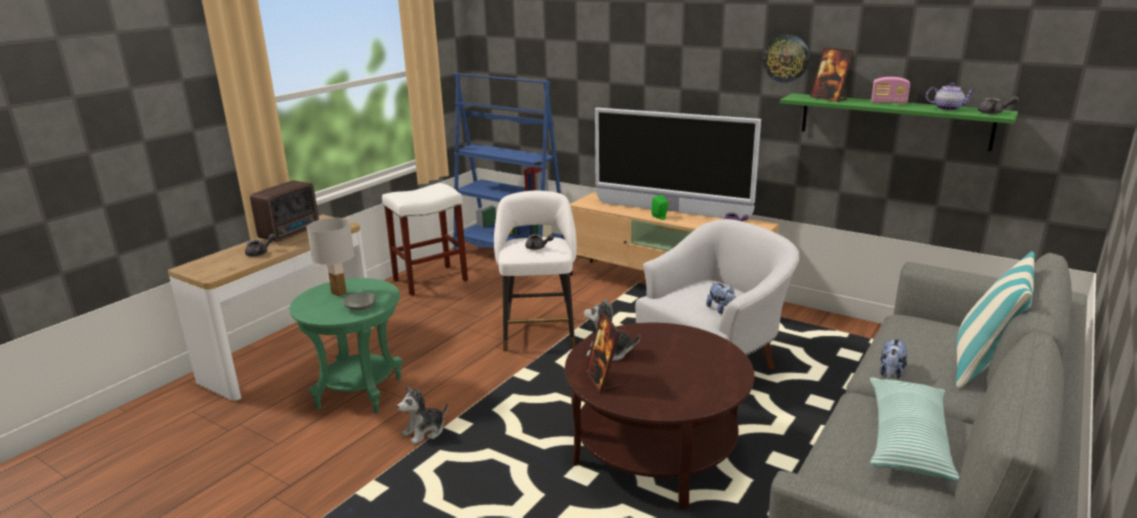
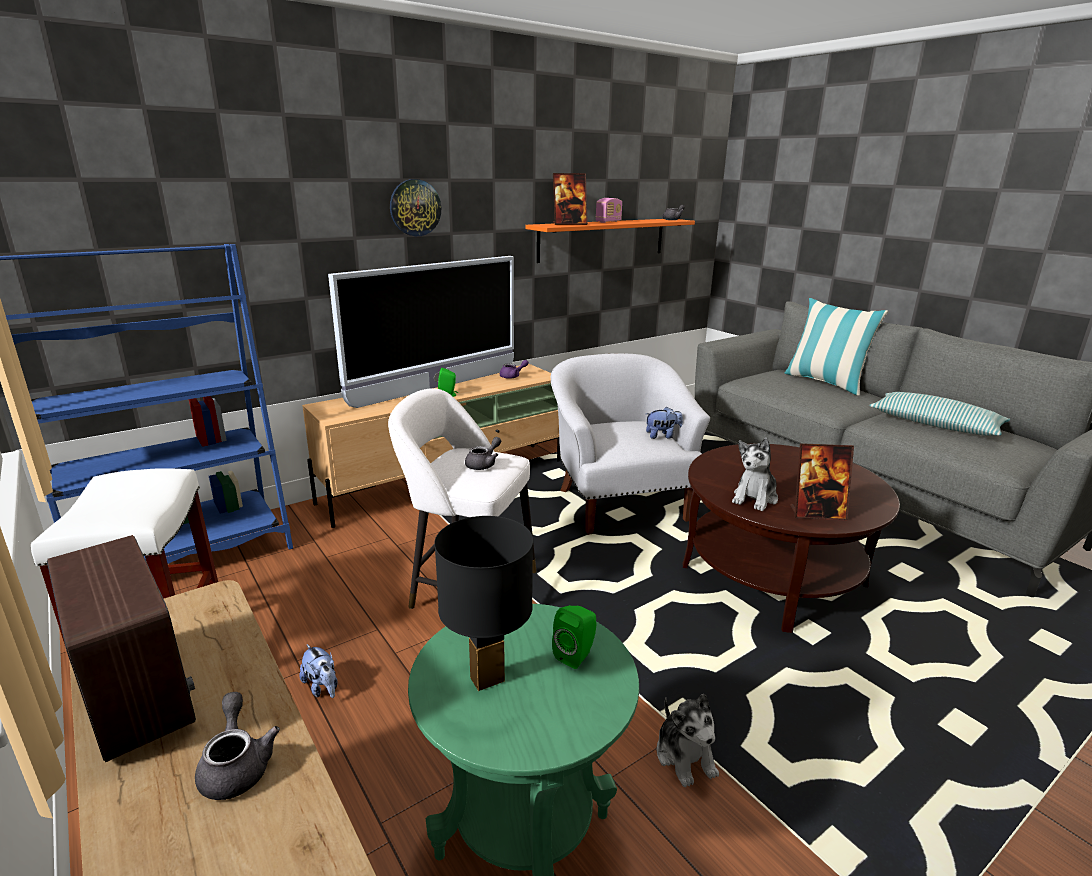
camera: 70 degrees left, 0 degrees up
(338, 293) = (487, 680): white table lamp -> black table lamp
(361, 307) = (576, 655): grey bowl -> green speaker
(786, 58) = (517, 187): wall clock -> wall clock (415, 207)
(890, 373) = (832, 406): plush toy -> plush toy (322, 687)
(893, 121) = (603, 239): green shelf -> orange shelf
(948, 108) = (647, 220): teapot -> none

